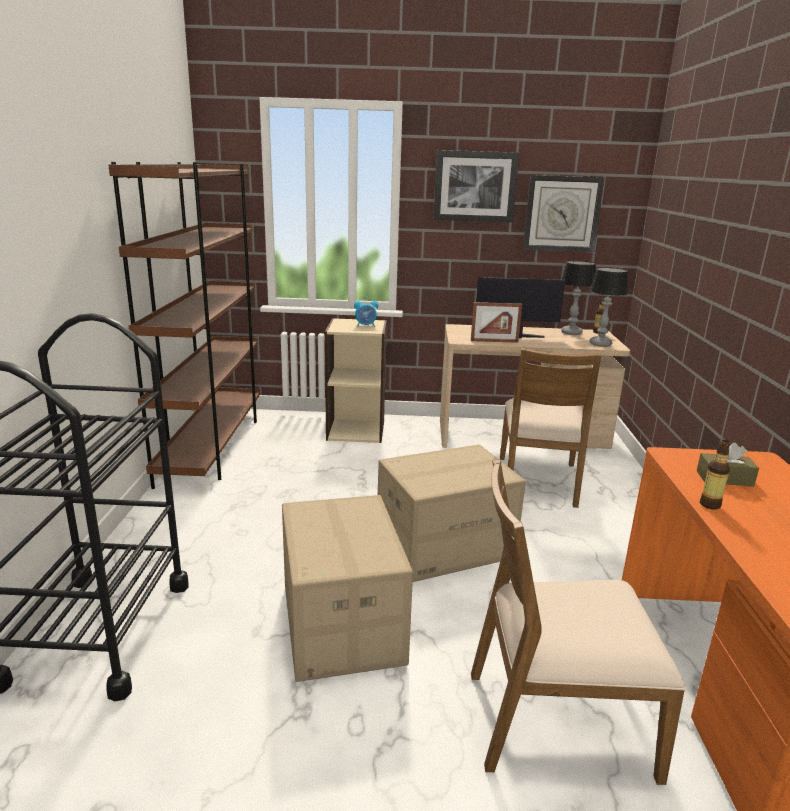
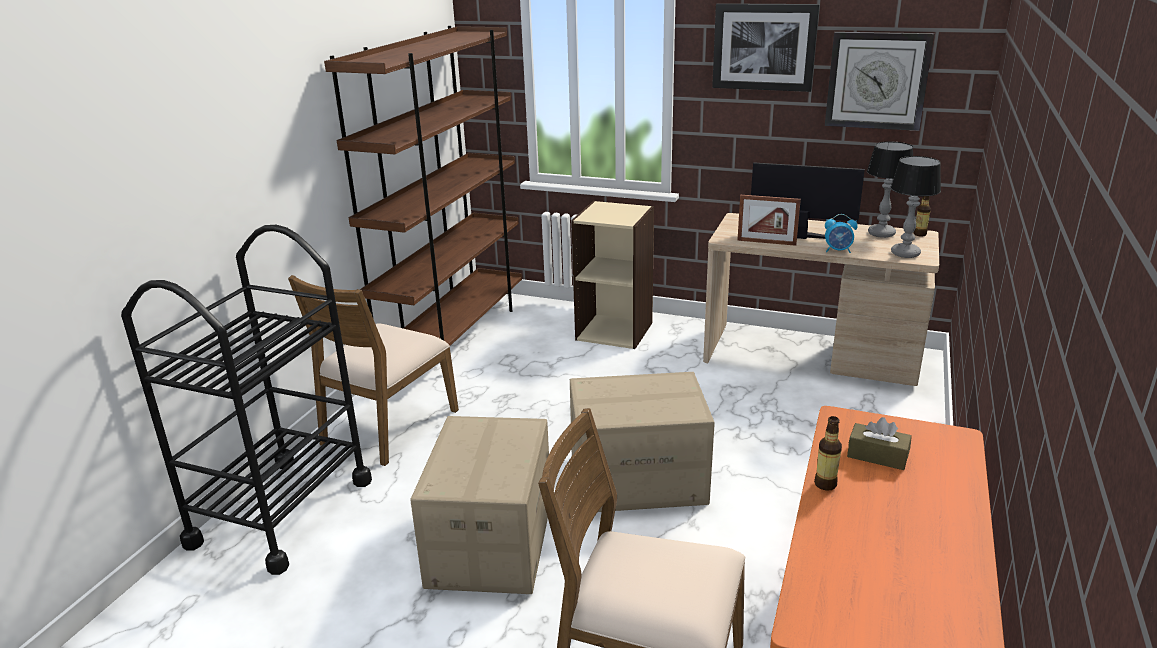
camera: 20 degrees right, 5 degrees up
(366, 326) = (623, 214): alarm clock -> alarm clock (838, 251)
(538, 481) = (794, 417): brown chair -> brown chair (388, 426)

